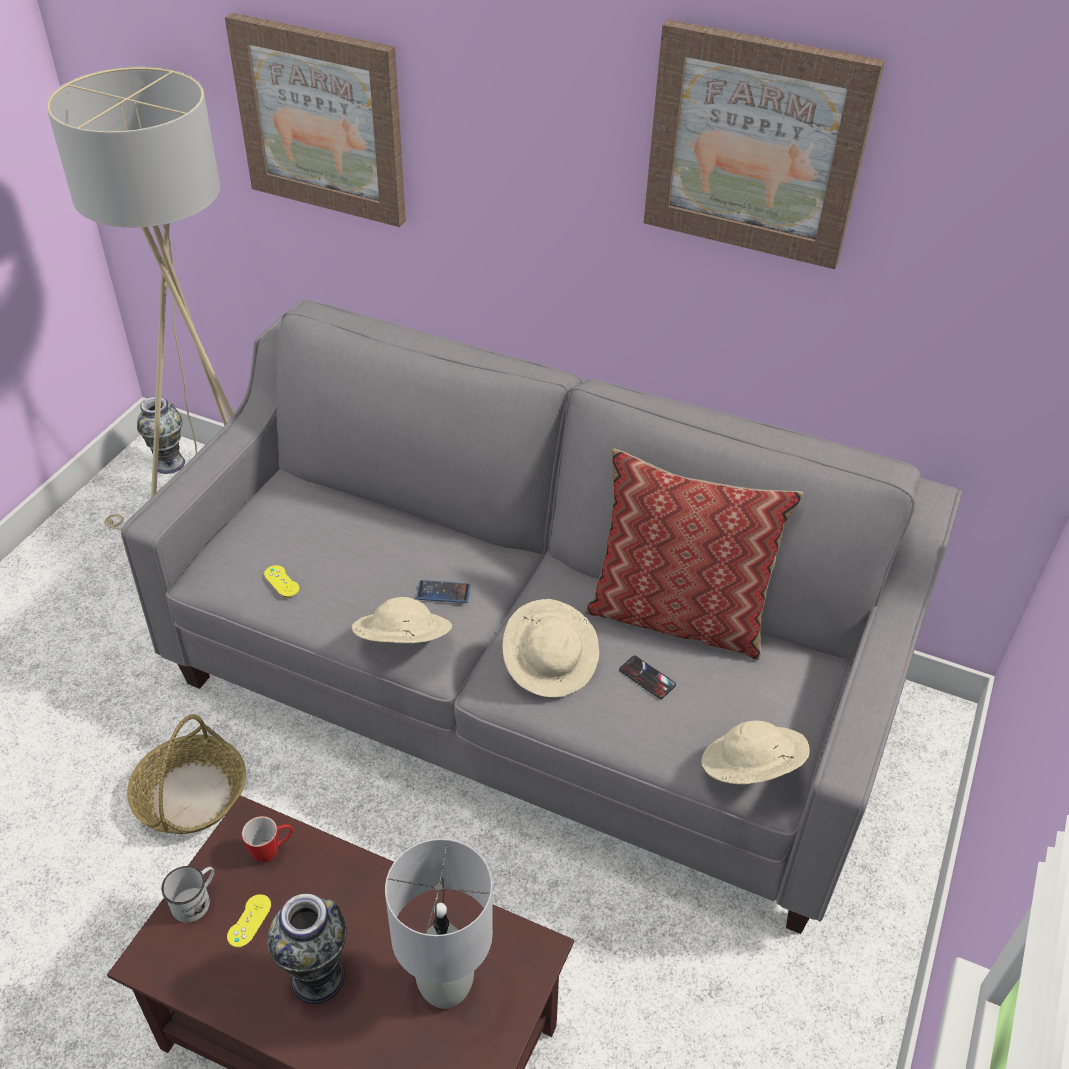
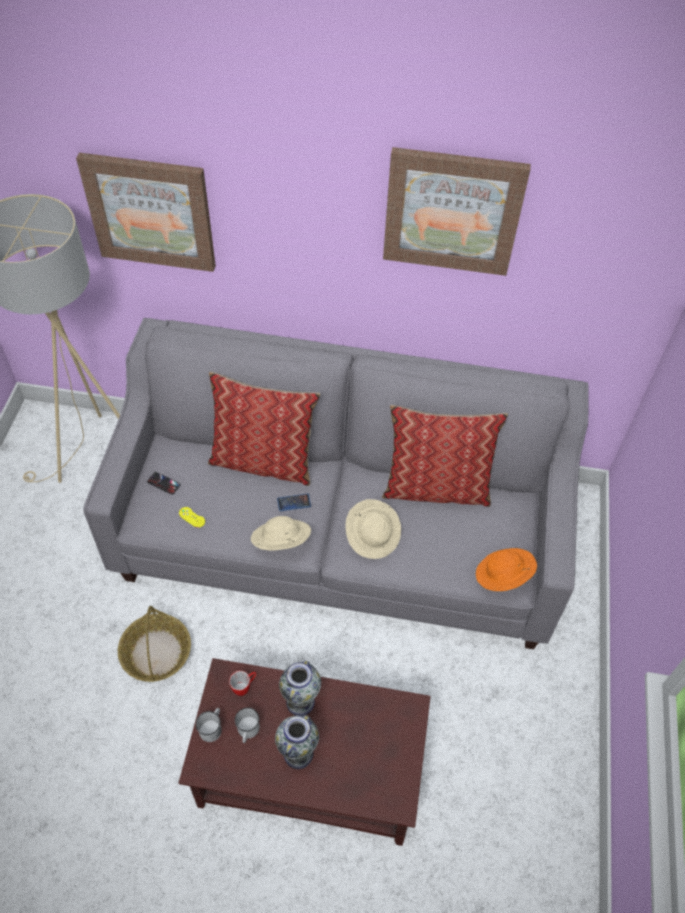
camera: 15 degrees left, 10 degrees up
(169, 463) = (50, 425): vase -> vase (300, 701)
(249, 921) = (247, 731): yellow game controller -> white mug
(420, 528) = (264, 461): none -> pillow
(445, 985) = (369, 739): grey table lamp -> none
(647, 677) = (430, 532): phone -> phone (163, 483)
(750, 770) = (503, 576): beige hat -> orange hat

